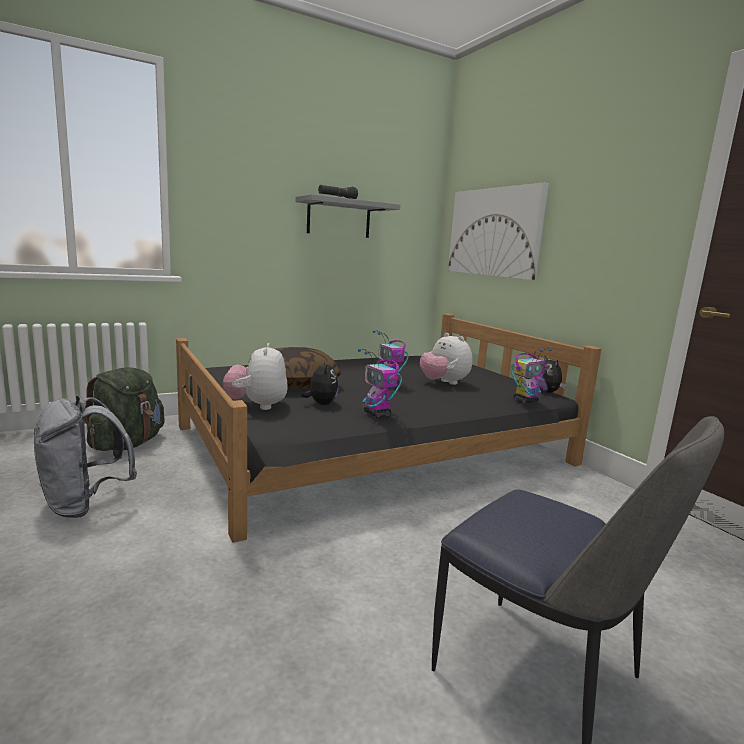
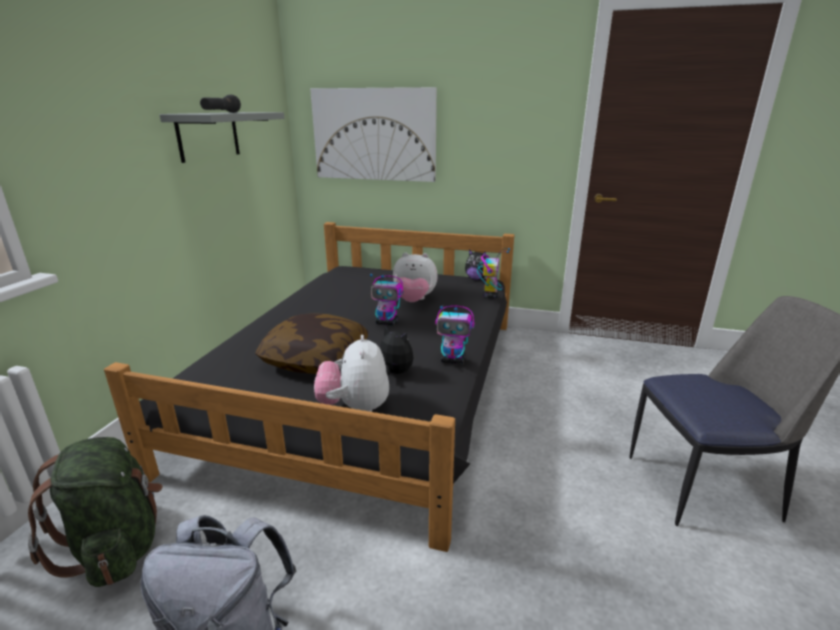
camera: 45 degrees left, 10 degrees up
(257, 406) = (355, 408): plush toy -> plush toy turned 45 degrees clockwise

